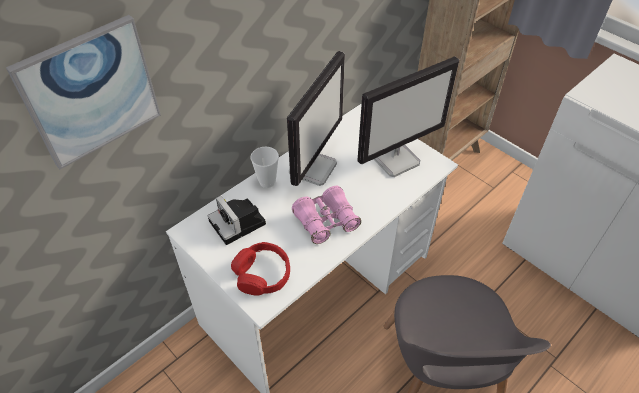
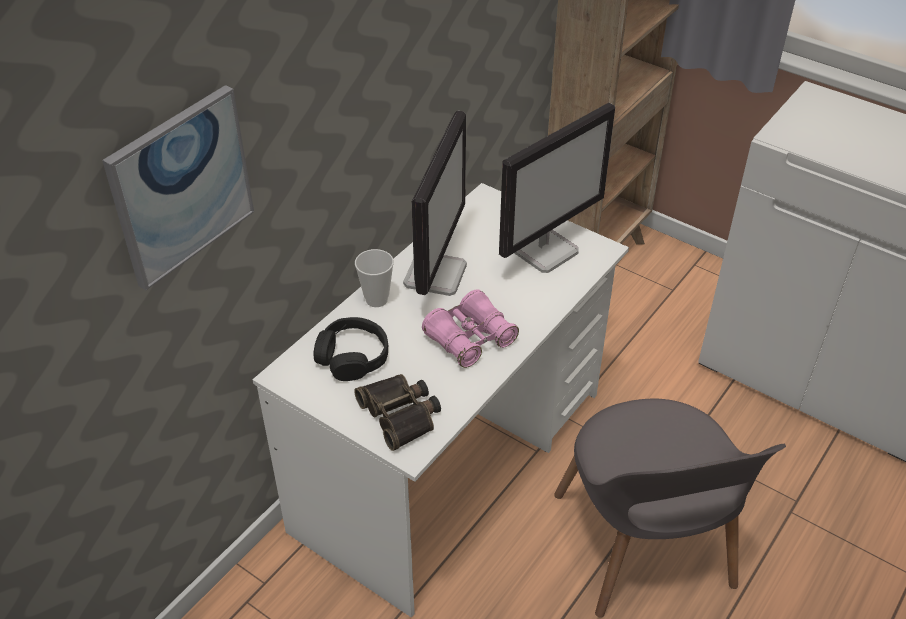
camera: 10 degrees left, 5 degrees down
(239, 224) = (352, 357): camera -> black headphones
(262, 274) = (401, 414): red headphones -> binoculars

